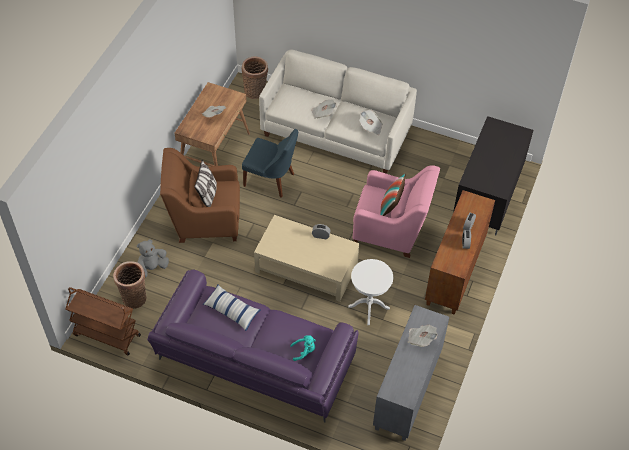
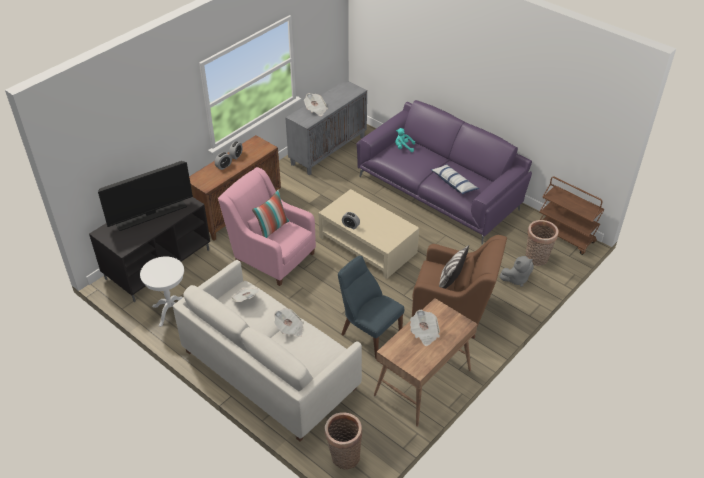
camera: 160 degrees left, 10 degrees down
(369, 307) = (328, 204): white side table -> white side table (171, 312)
(496, 160) = (151, 215): none -> television

